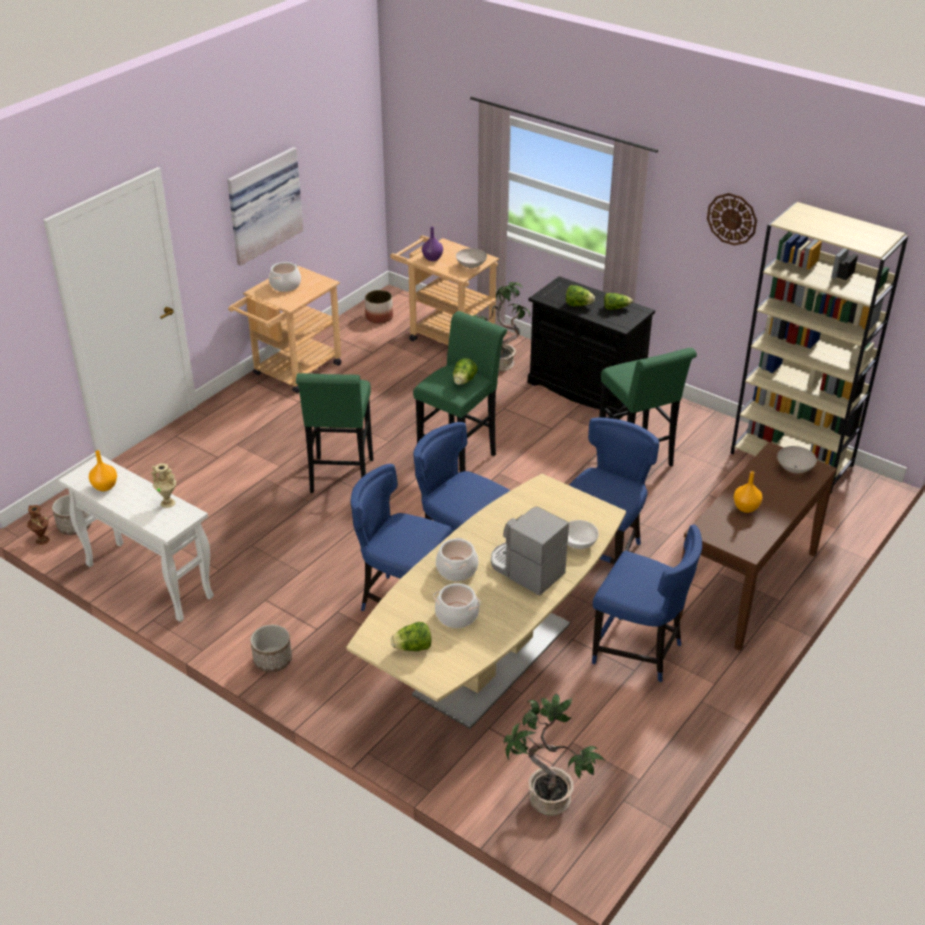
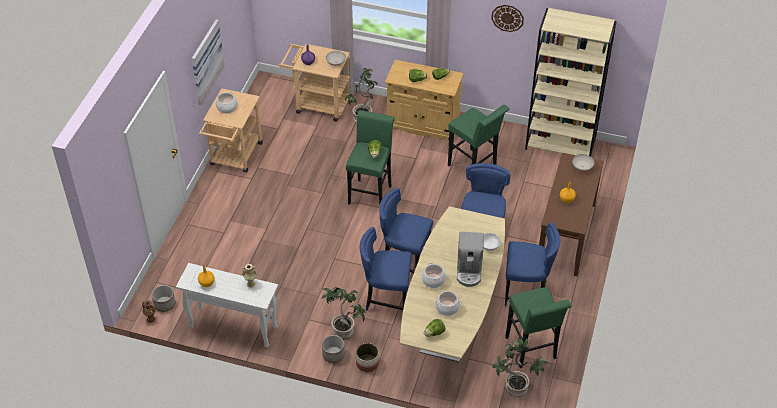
camera: 20 degrees left, 10 degrees up
(311, 628) = (344, 329): none -> potted plant
(341, 479) = (308, 228): green stool -> green stool (532, 351)
(379, 317) = (267, 99): planter -> planter (367, 363)
(525, 570) = (469, 270): coffee machine -> coffee machine turned 105 degrees counterclockwise
(585, 389) = (423, 124): black cabinet -> beige cabinet

